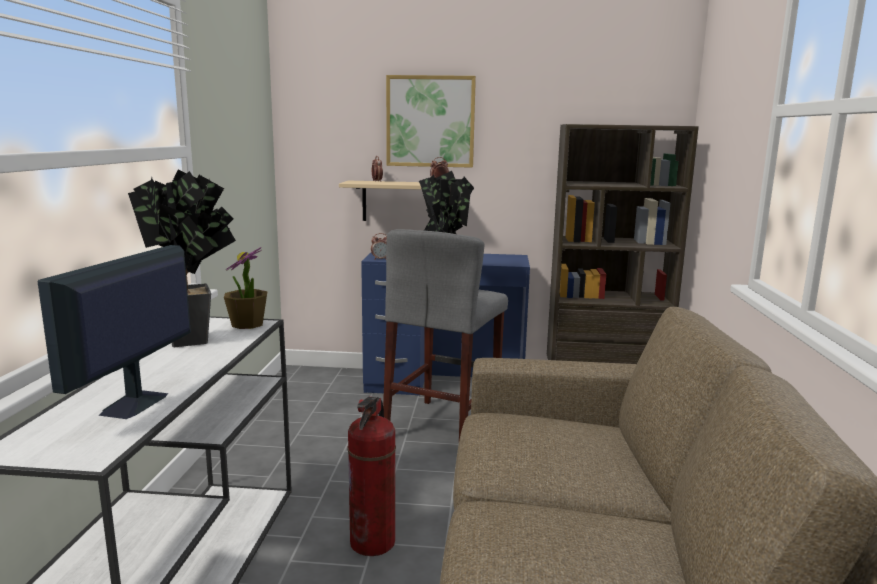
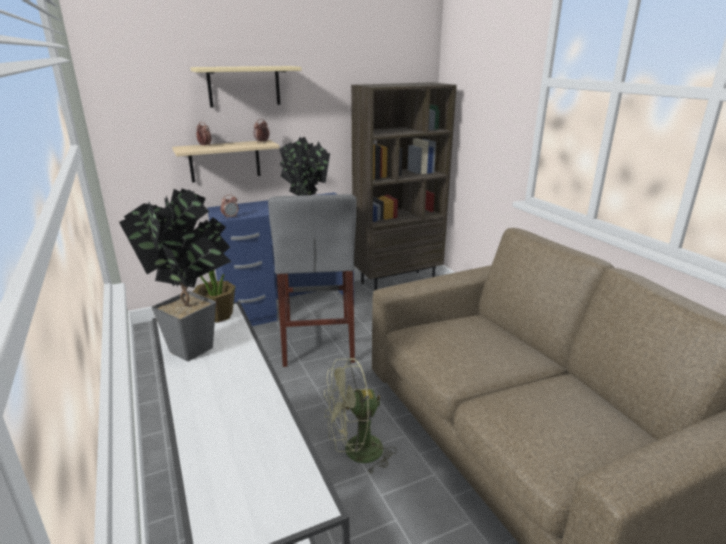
camera: 30 degrees left, 10 degrees up
(134, 404) = (255, 436): monitor -> none
(372, 542) = (355, 453): fire extinguisher -> green fan
(430, 121) = (244, 86): picture -> beige shelf

